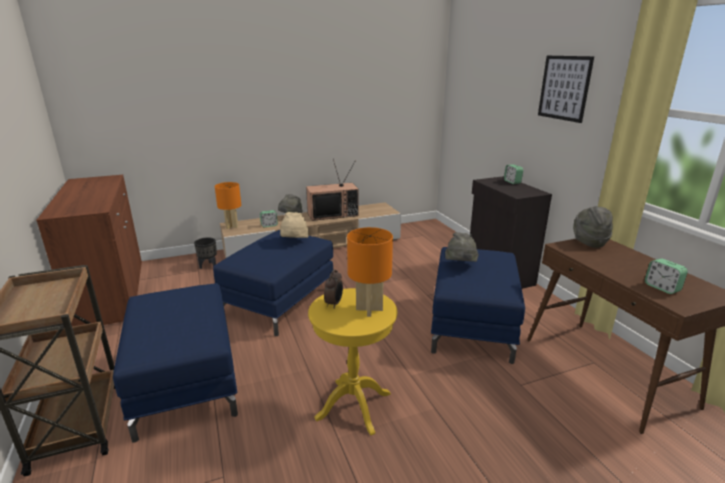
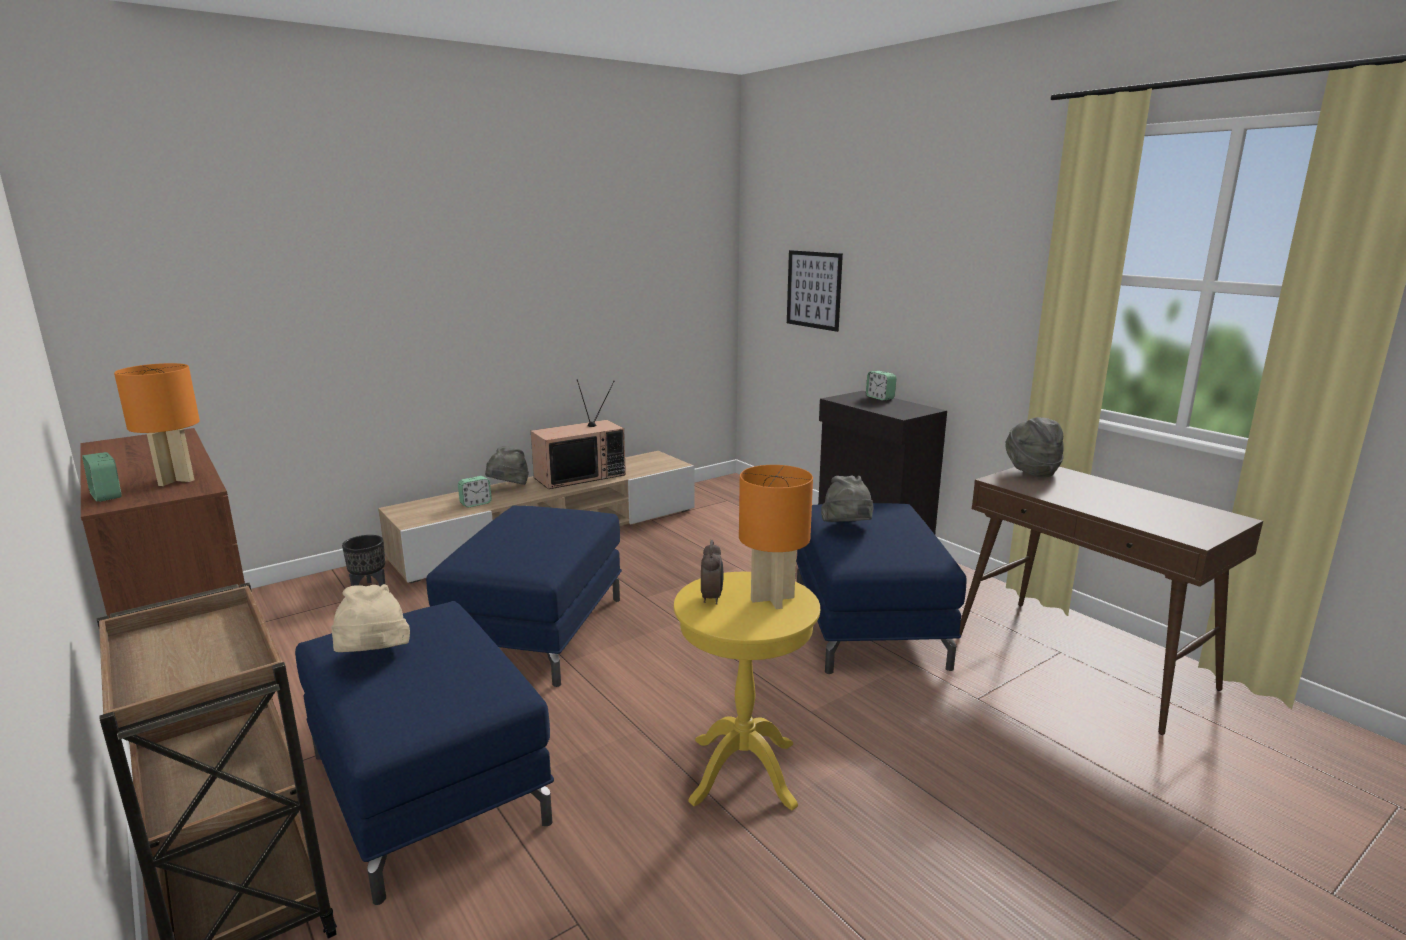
camera: 15 degrees left, 5 degrees down
(232, 226) = (405, 511): orange table lamp -> orange table lamp (176, 479)
(294, 242) = (556, 521): beige hat -> beige hat (373, 658)
(564, 88) = (952, 251): picture -> picture (814, 290)
(662, 288) = (1159, 519): alarm clock -> alarm clock (106, 495)

